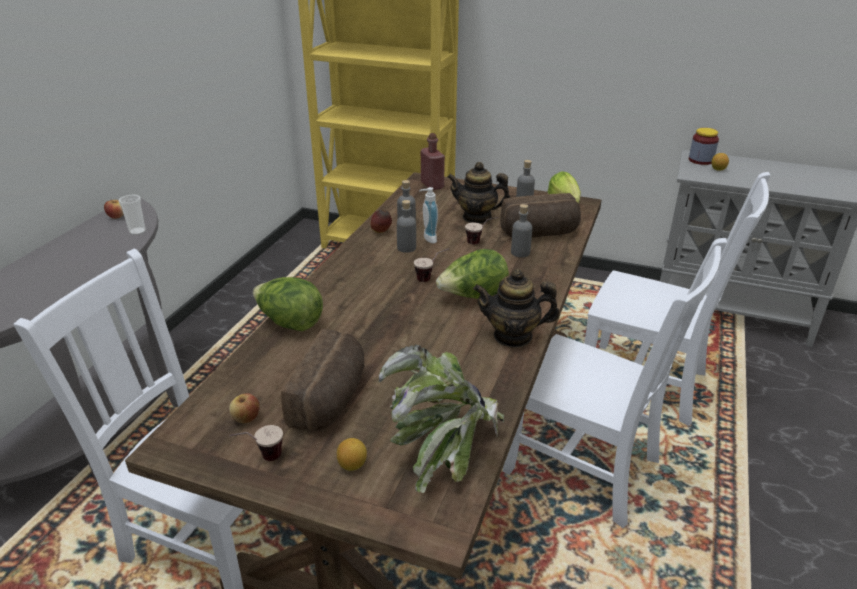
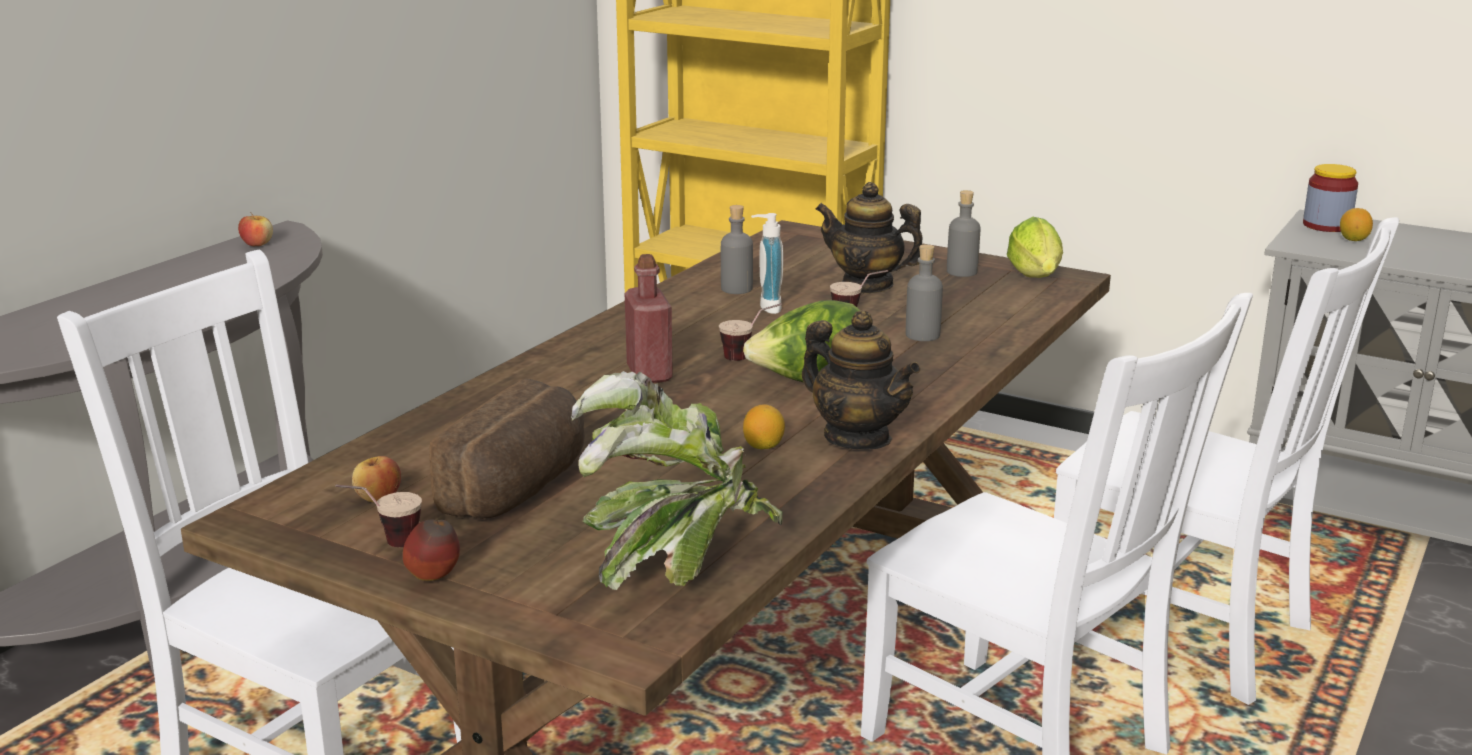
camera: 10 degrees right, 10 degrees down
(137, 231) = (283, 264): cup -> none
(290, 323) = (489, 395): lettuce -> none
(352, 465) = (523, 563): lemon -> lemon (763, 446)
(381, 232) = (689, 294): apple -> apple (434, 579)
(406, 248) = (724, 317): grey bottle -> none
(432, 185) = (806, 239): red bottle -> red bottle (649, 373)
(513, 336) = (857, 438): teapot -> teapot turned 150 degrees counterclockwise
(539, 234) = (970, 313): bread -> none

